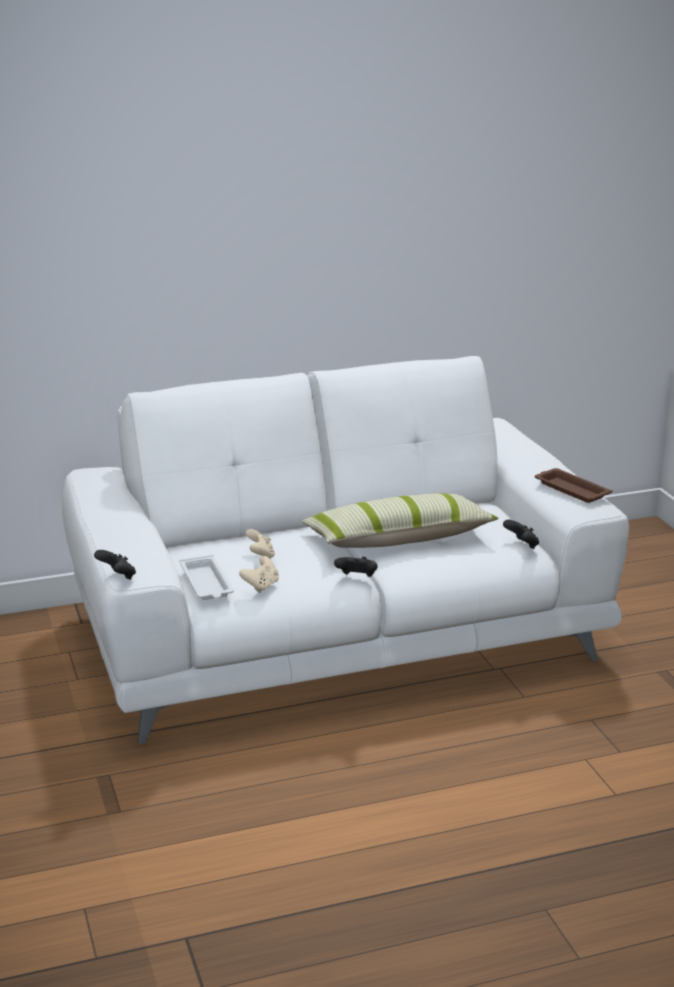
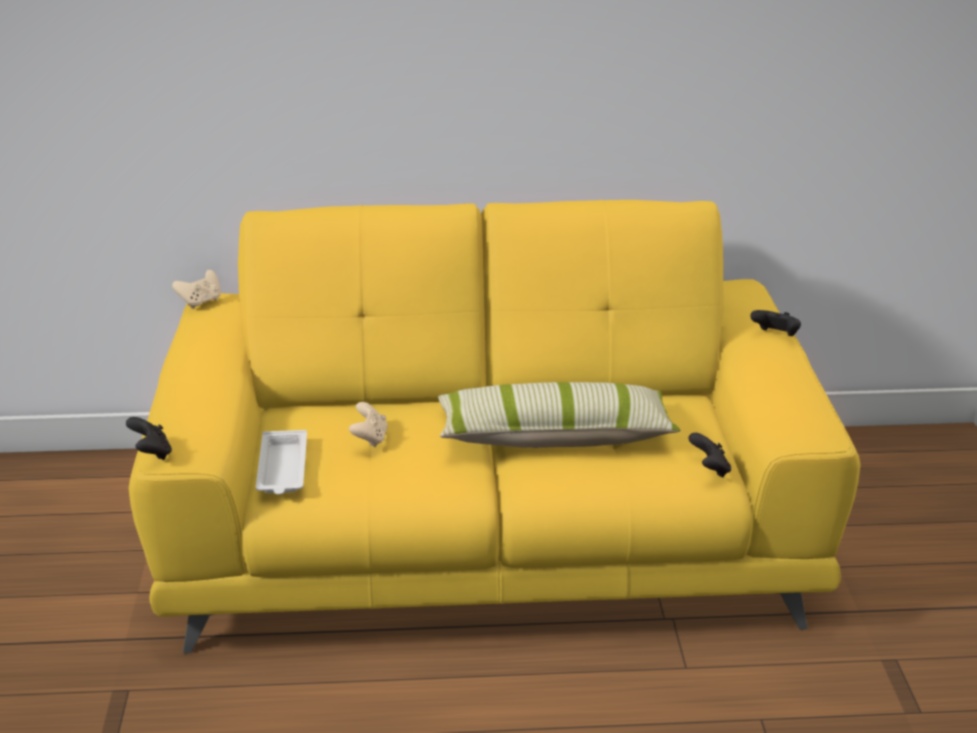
camera: 15 degrees right, 5 degrees up
(261, 586) = (345, 483): beige game controller -> beige game controller (200, 302)
(338, 635) = (490, 537): white sofa -> yellow sofa
(357, 578) = (470, 489): black game controller -> black game controller (775, 336)
(571, 490) = (794, 401): brown tray -> none

